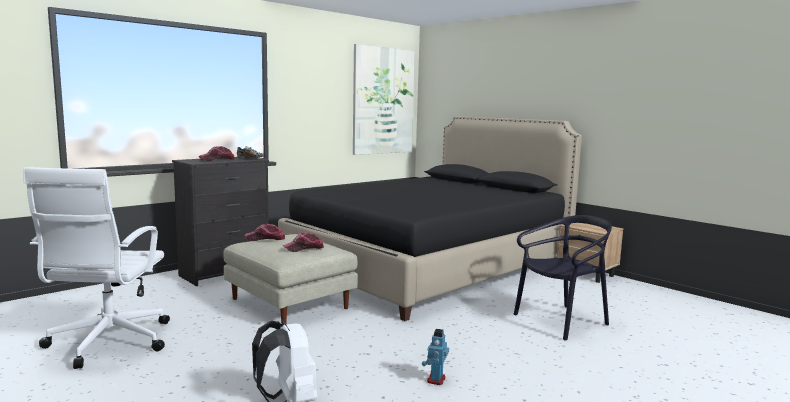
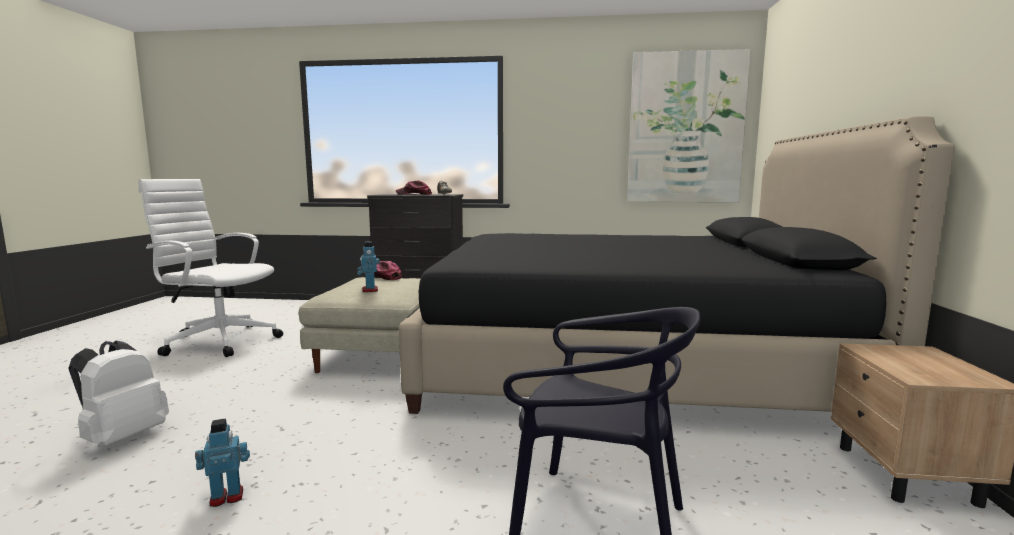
camera: 50 degrees right, 0 degrees up
(108, 343) = (220, 341): white office chair -> white office chair turned 60 degrees clockwise
(304, 248) = (369, 290): cap -> toy robot

